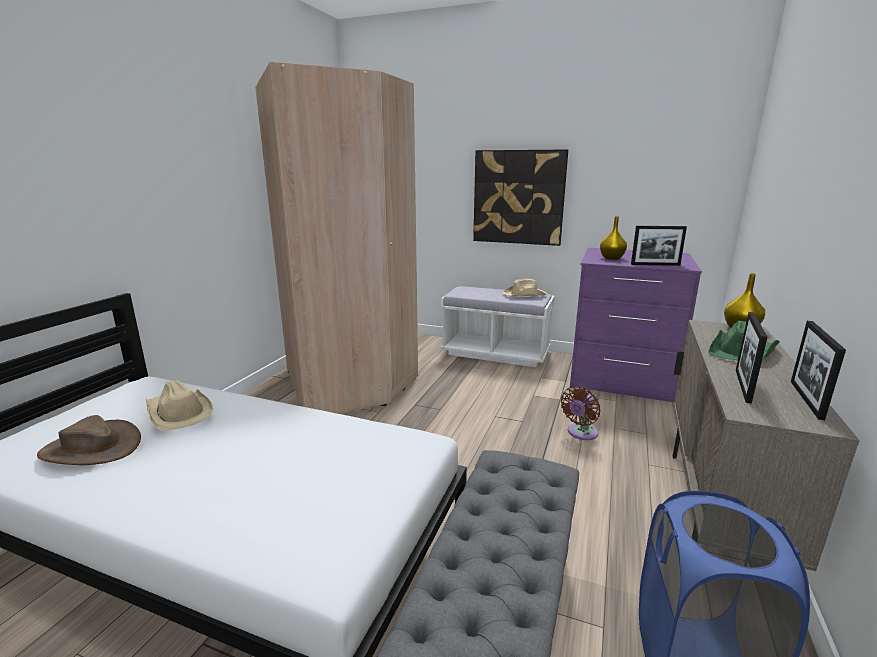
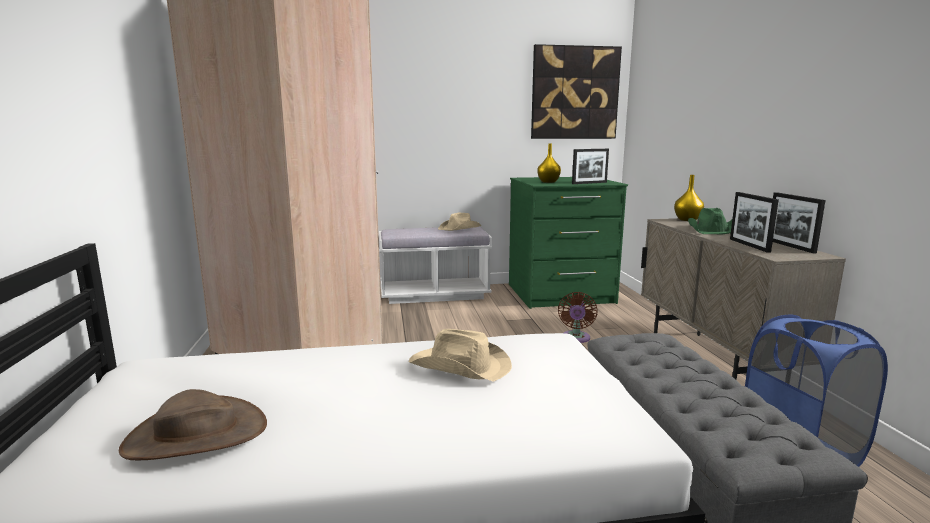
camera: 30 degrees left, 5 degrees down
(178, 412) = (259, 376): beige hat -> beige hat (461, 366)
(518, 197) = (439, 132): picture -> picture (574, 93)
(621, 378) = (560, 294): purple dresser -> green dresser

